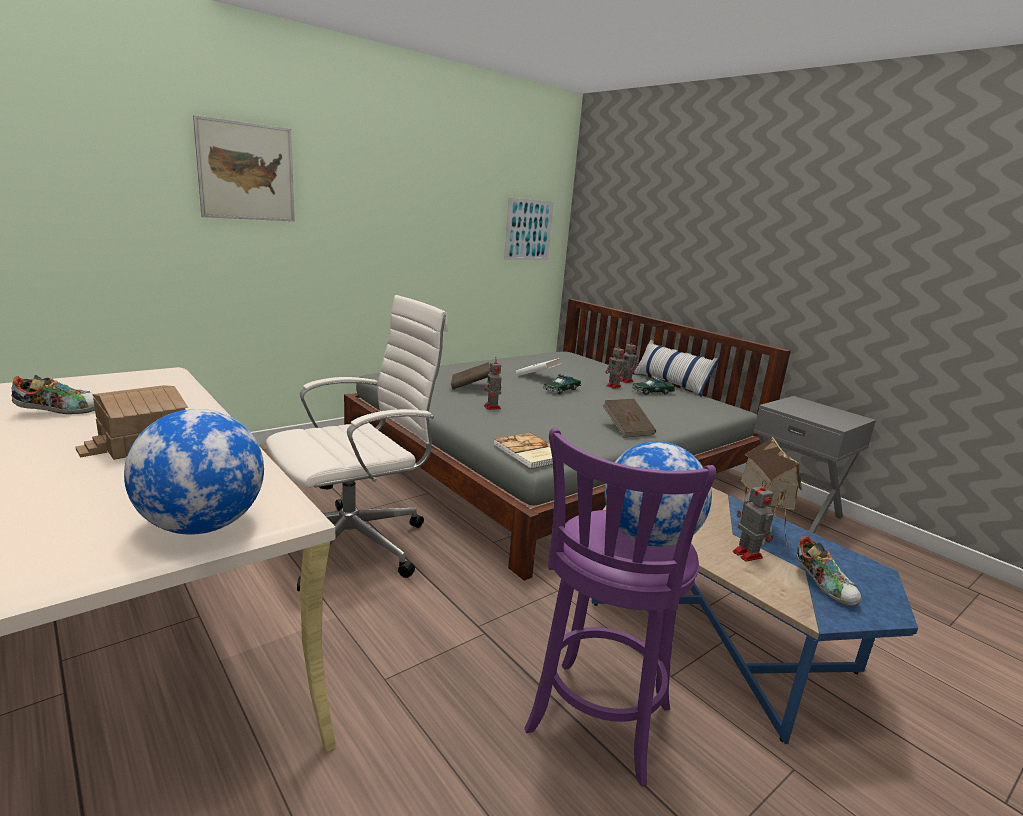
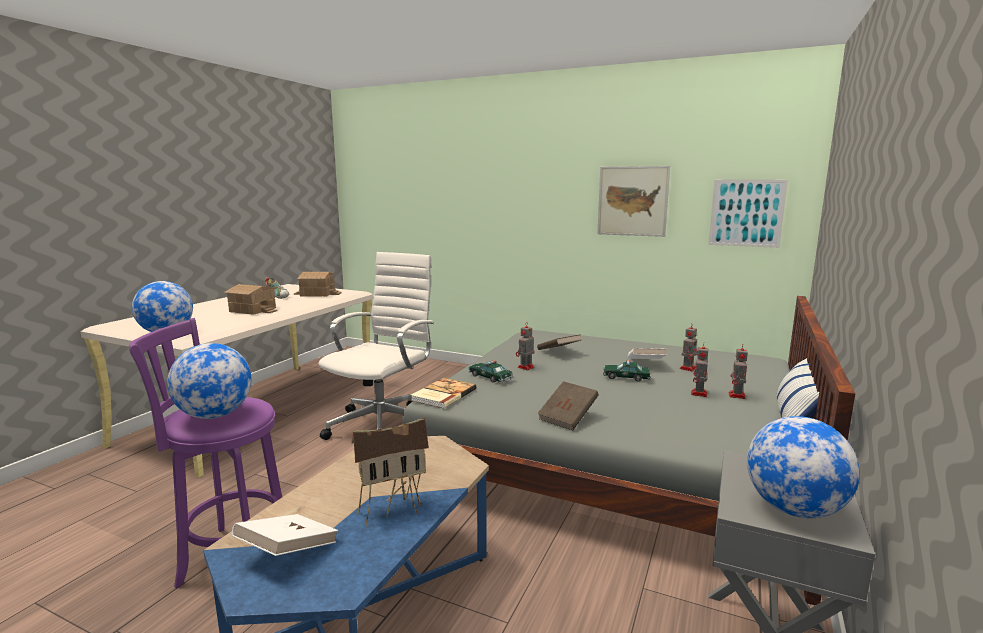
camera: 65 degrees right, 5 degrees down
(116, 389) = (317, 294): none -> toy house
(246, 172) = (474, 179): picture -> picture (632, 201)
(356, 544) = (384, 425): white office chair -> white office chair turned 90 degrees counterclockwise
(652, 392) = (726, 412): toy car -> toy car (490, 377)
(746, 553) = (332, 505): toy robot -> toy robot (688, 368)
(824, 586) = (288, 551): shoe -> white book
(835, 416) = (794, 509): none -> globe

